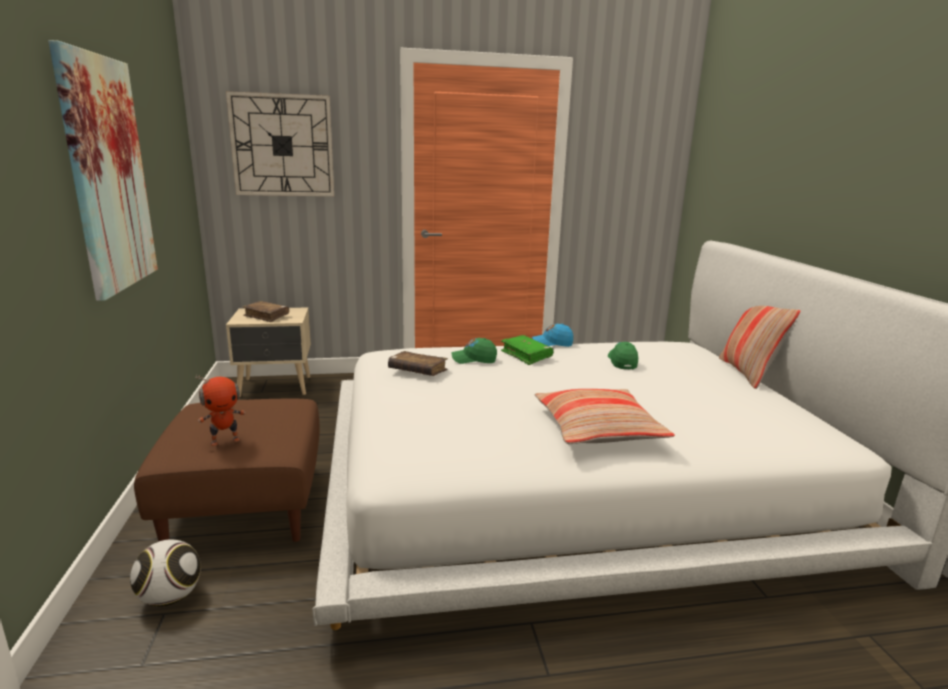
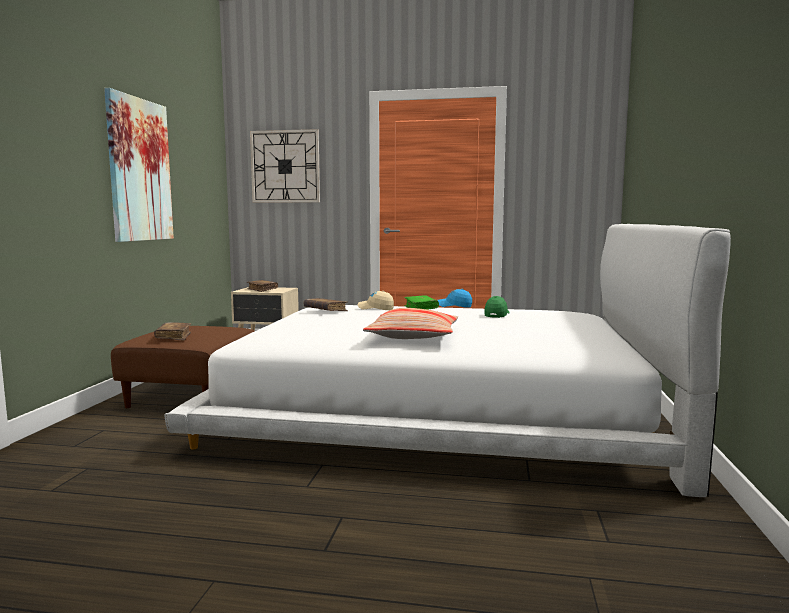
camera: 20 degrees right, 10 degrees down
(171, 597) = (113, 425): football -> none
(225, 441) = (173, 337): toy robot -> brown book
(474, 359) = (376, 308): green cap -> beige cap
(748, 373) = (608, 326): pillow -> none

